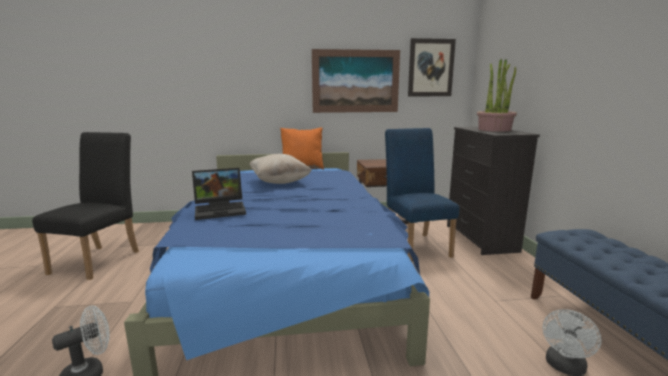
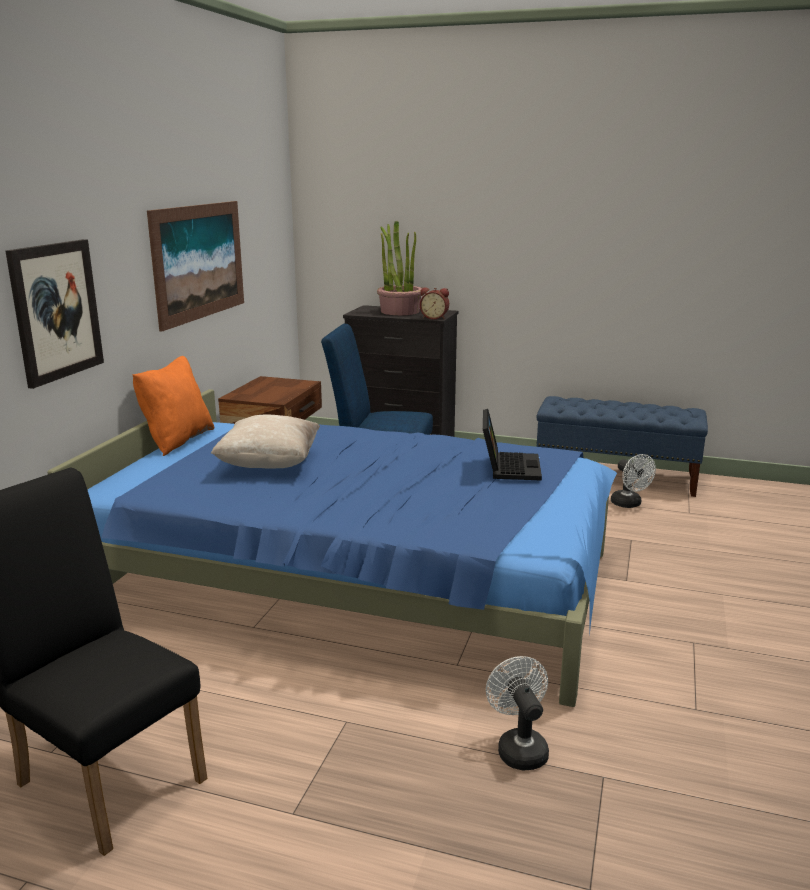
camera: 65 degrees left, 5 degrees up
(221, 209) = (392, 510): laptop -> laptop (508, 466)
(430, 68) = (262, 225): picture -> picture (56, 311)
(497, 133) = (434, 318): none -> alarm clock

